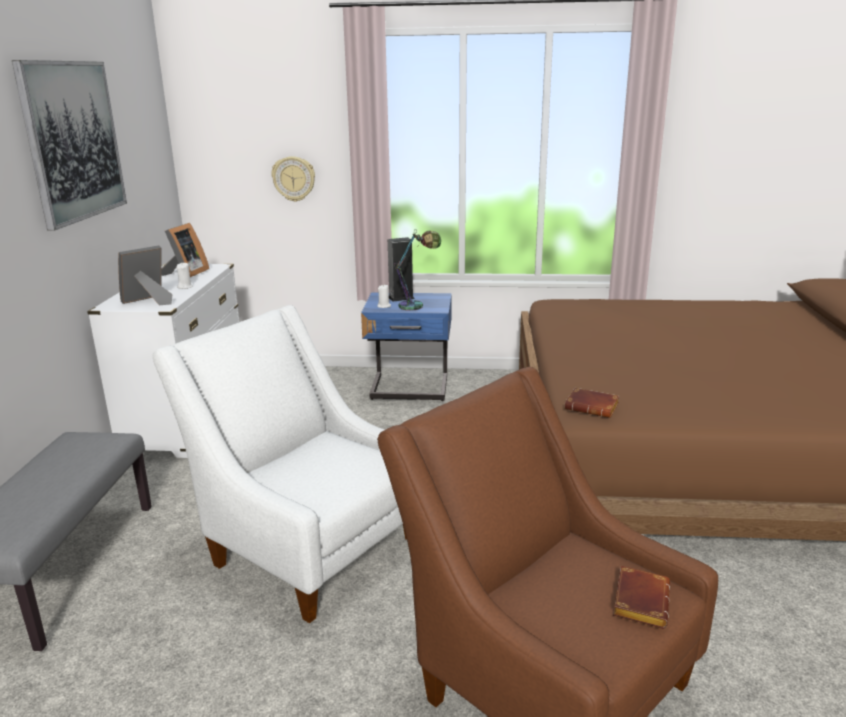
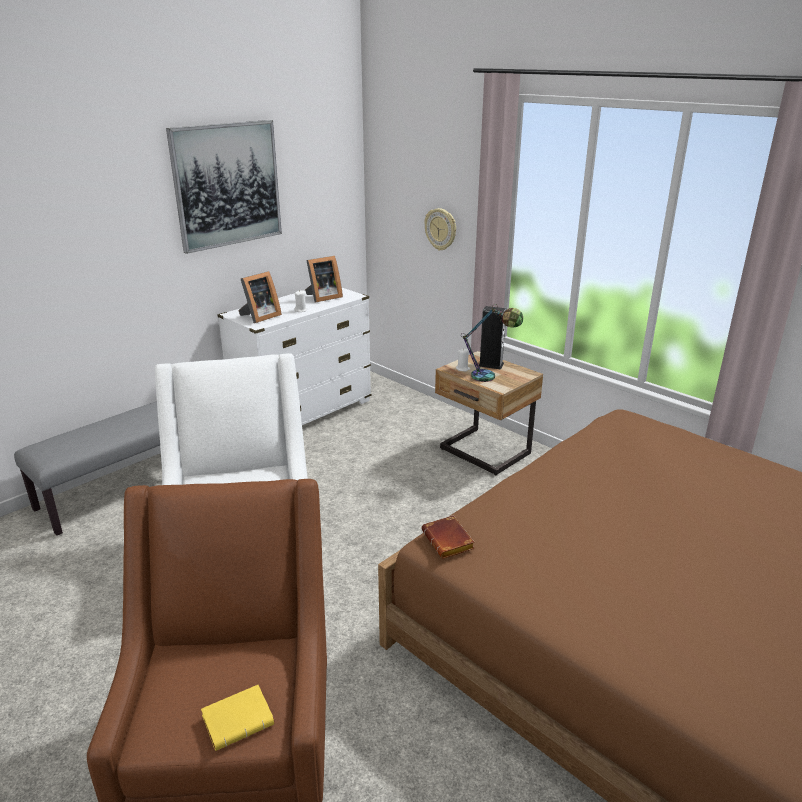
camera: 40 degrees right, 5 degrees up
(149, 301) = (259, 317): picture frame -> picture frame turned 135 degrees clockwise
(410, 389) = (483, 453): blue nightstand -> beige nightstand
(638, 601) = (239, 719): brown book -> yellow book

